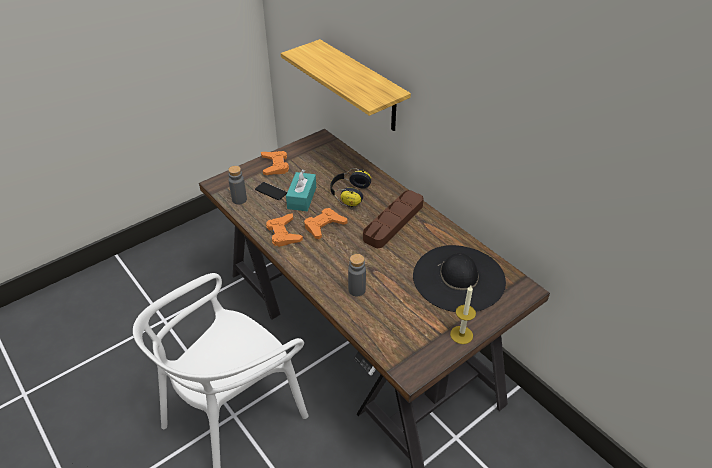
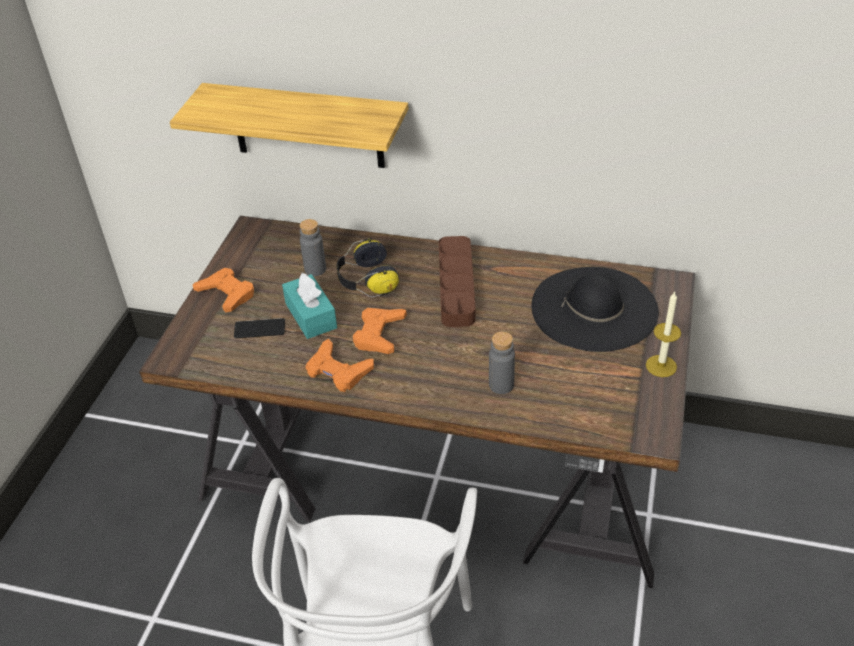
camera: 35 degrees left, 0 degrees up
(239, 199) = (227, 362): grey bottle -> grey bottle (315, 269)

